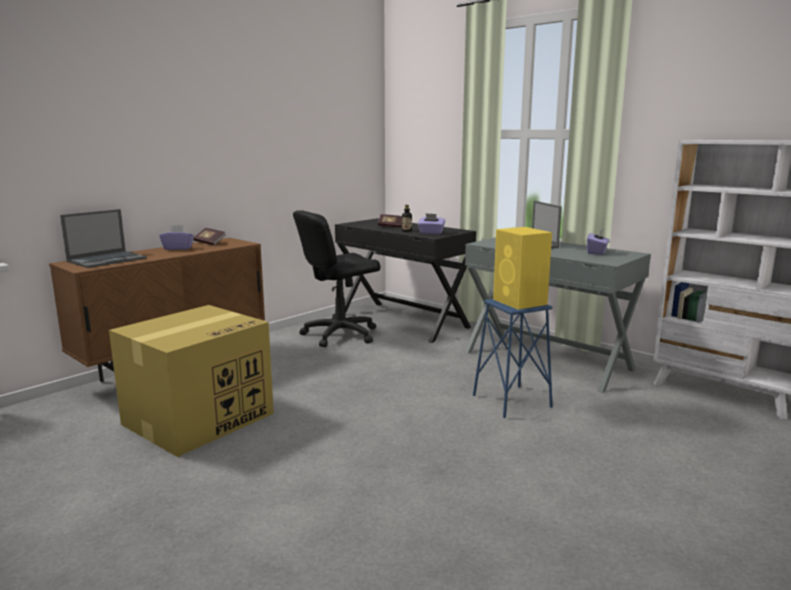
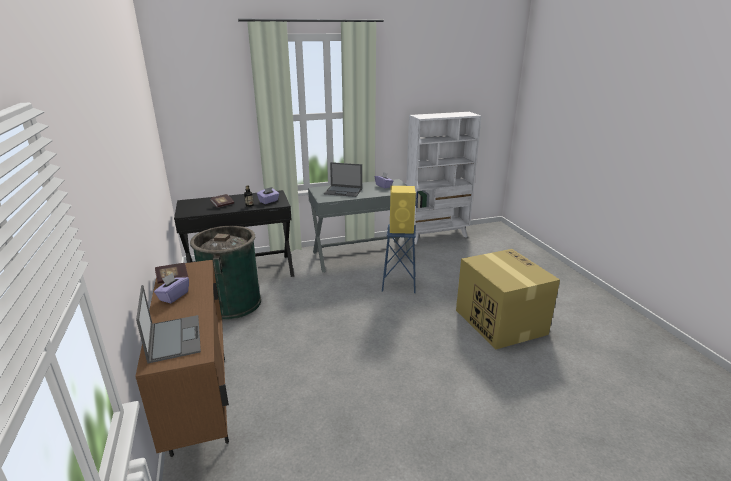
camera: 60 degrees left, 10 degrees up
(200, 418) = (314, 404): cardboard box -> cardboard box (499, 321)
(340, 335) = (232, 303): black office chair -> green trash can

